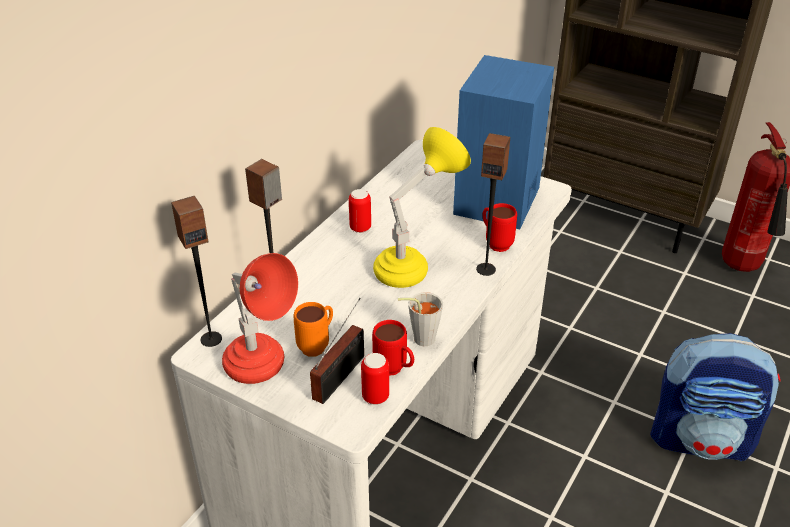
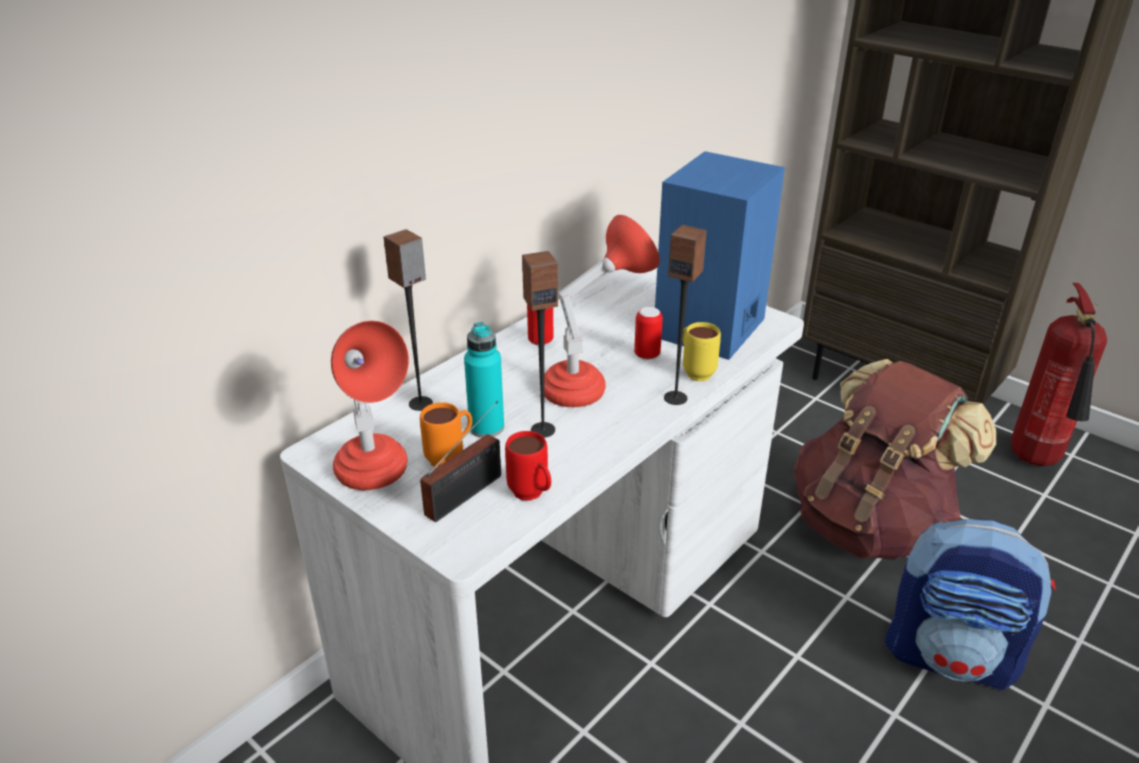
camera: 10 degrees right, 5 degrees down
(211, 339) = (332, 437): speaker -> speaker (542, 430)
(339, 314) = (486, 427): none -> turquoise bottle
(375, 397) = (500, 522): can -> can (647, 355)
(414, 265) = (591, 385): yellow table lamp -> red table lamp
(419, 339) = (572, 464): grey cup -> none
(495, 243) = (695, 371): red mug -> yellow mug
(623, 338) = (870, 525): none -> brown backpack

